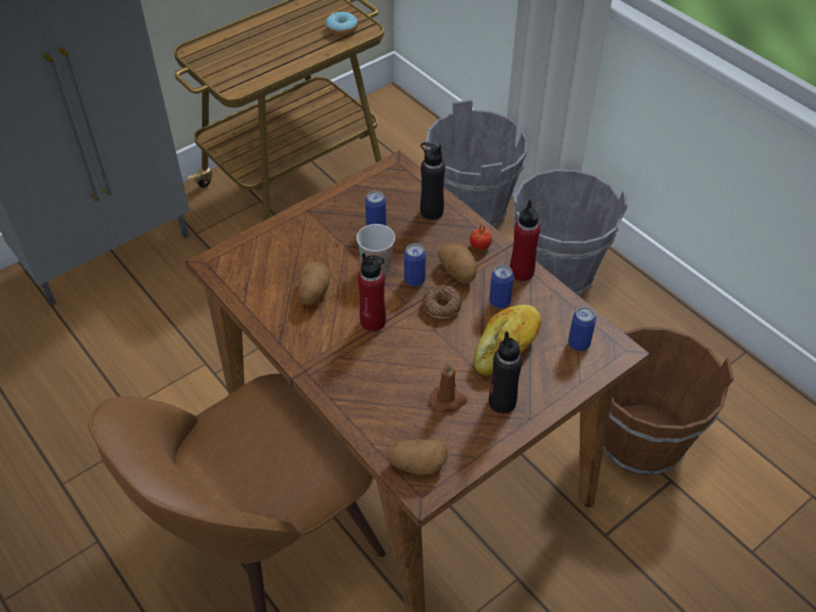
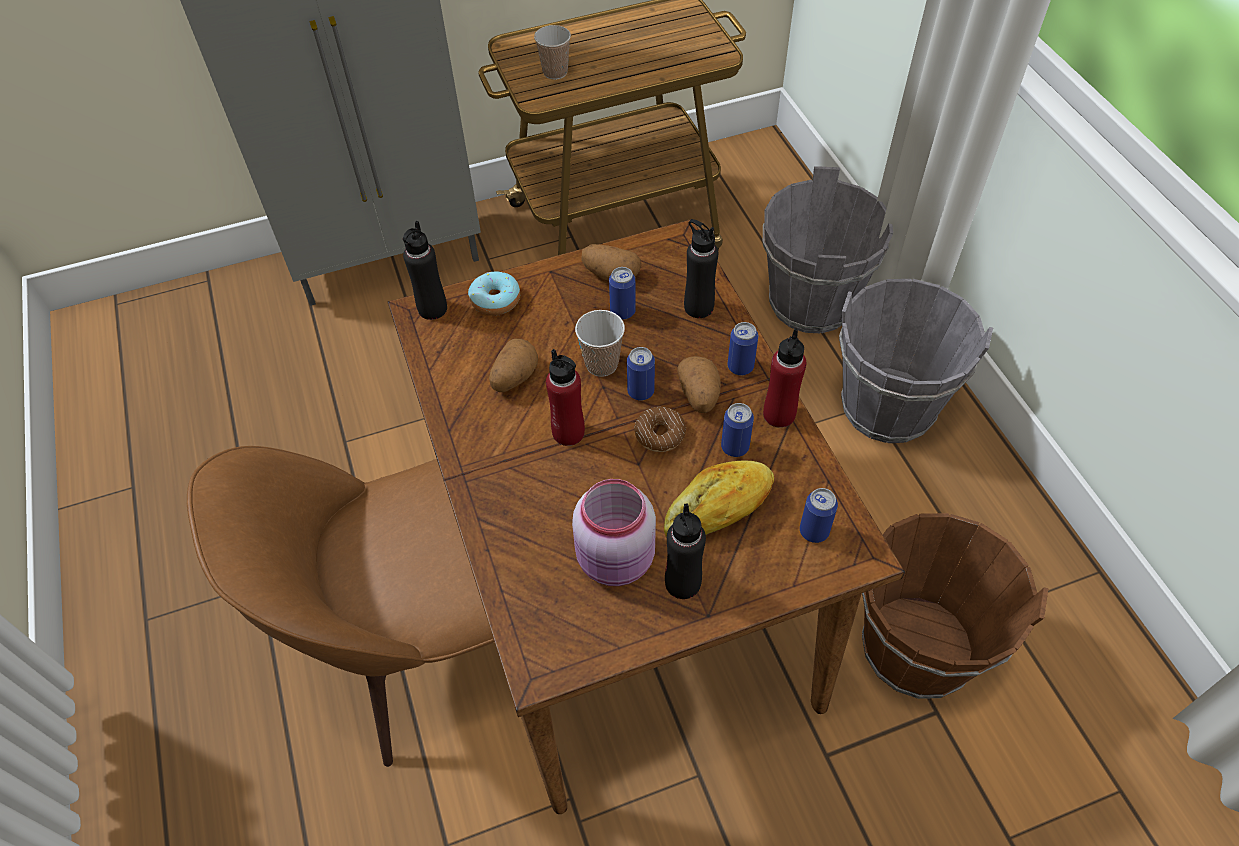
camera: 20 degrees right, 5 degrees up
(225, 258) = (432, 309): none -> black bottle
(239, 64) = (555, 72): none -> cup
(341, 29) = (692, 50): donut -> donut (495, 300)
(417, 465) = (543, 635): potato -> potato (610, 275)
(448, 400) = (617, 561): brown candle -> pink jar
(480, 246) = (740, 367): tomato -> can

